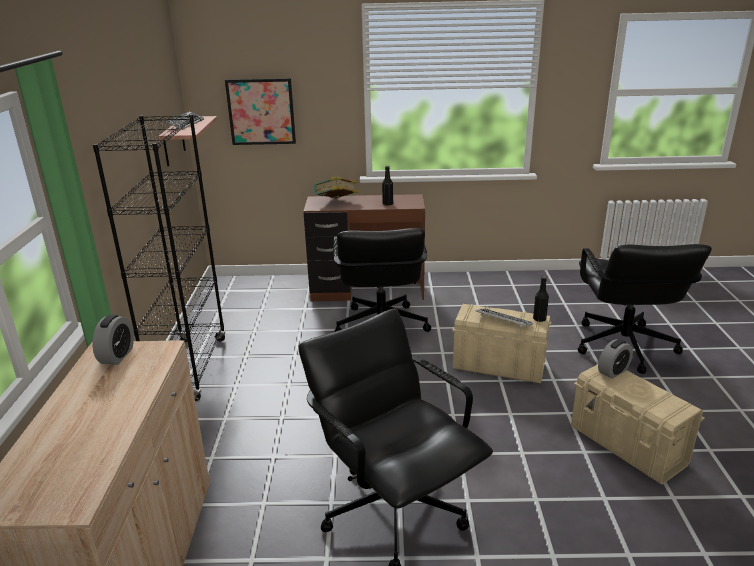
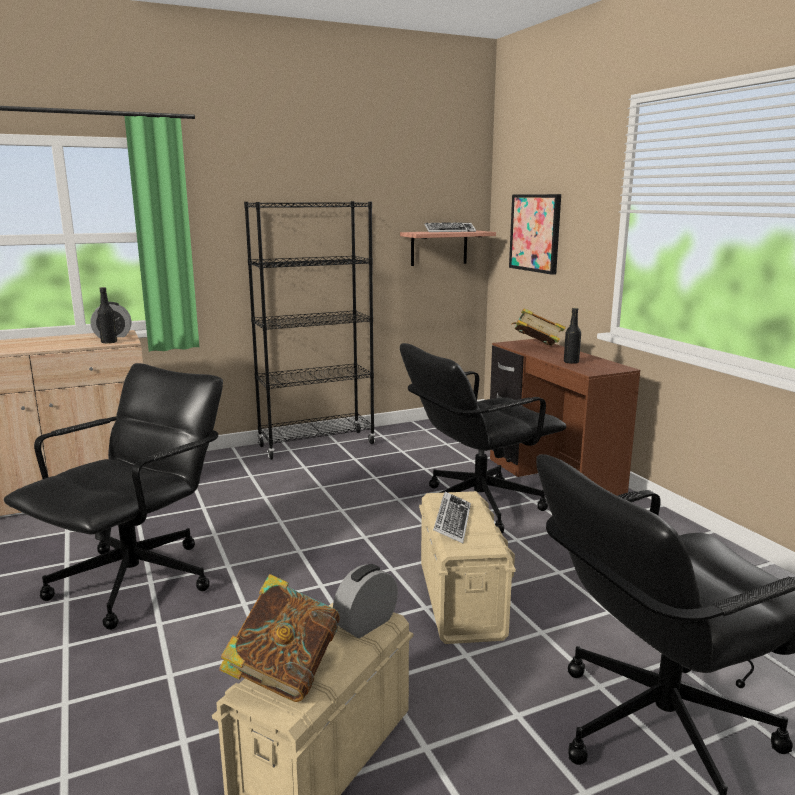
camera: 65 degrees right, 10 degrees down
(539, 319) = (485, 546): black bottle -> black bottle (109, 342)
(613, 371) = (366, 624): alarm clock -> alarm clock turned 105 degrees clockwise
(655, 404) = (284, 673): none -> book

